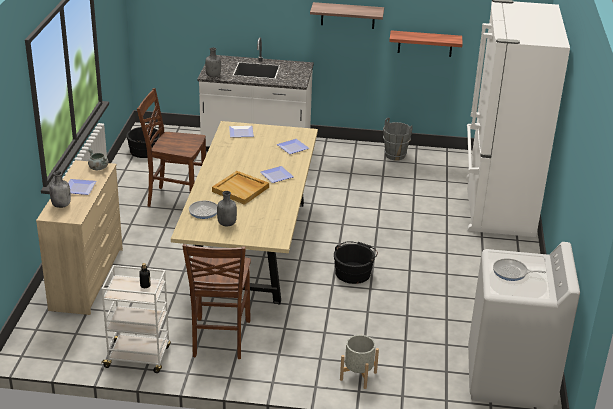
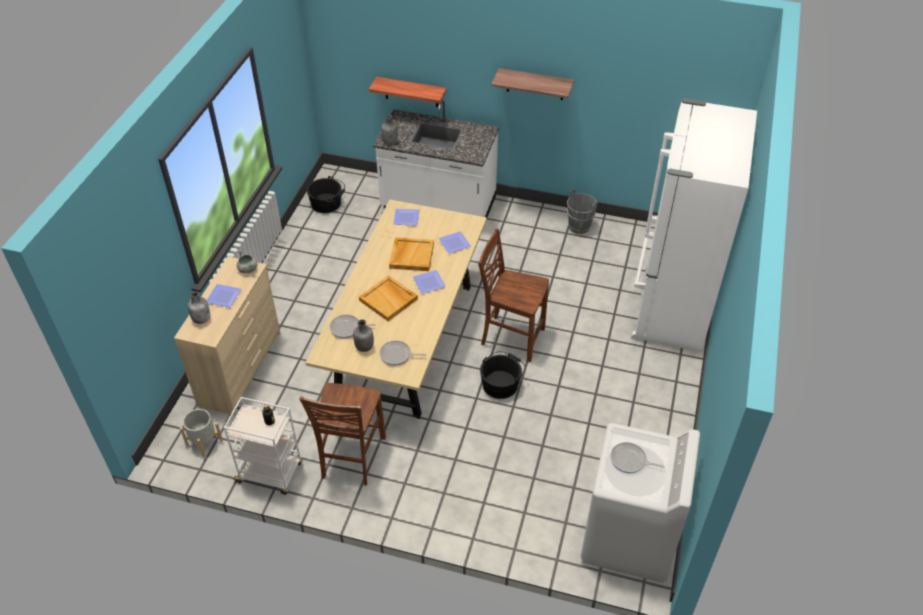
camera: 10 degrees right, 15 degrees up
(176, 199) = (344, 272): brown chair -> brown chair (511, 337)
(253, 158) = (411, 255): none -> beige tray
(261, 227) = (397, 355): none -> frying pan
(358, 376) = (476, 519): grey planter -> grey planter (204, 442)
(425, 43) = (617, 119): shelf -> shelf (411, 92)

